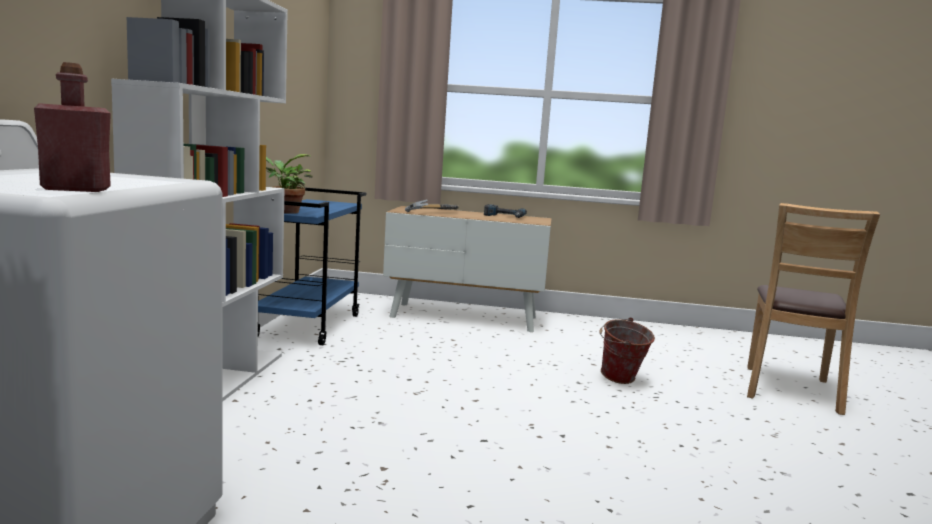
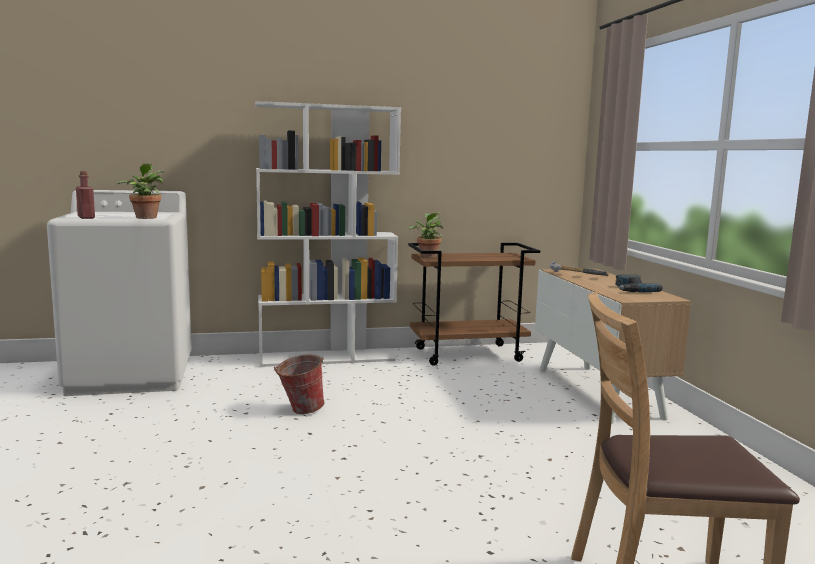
camera: 70 degrees right, 0 degrees up
(152, 180) = (145, 217): none -> potted plant
(308, 325) = (468, 354): blue cart -> brown cart
(620, 381) = (515, 475): bucket -> bucket (300, 410)

